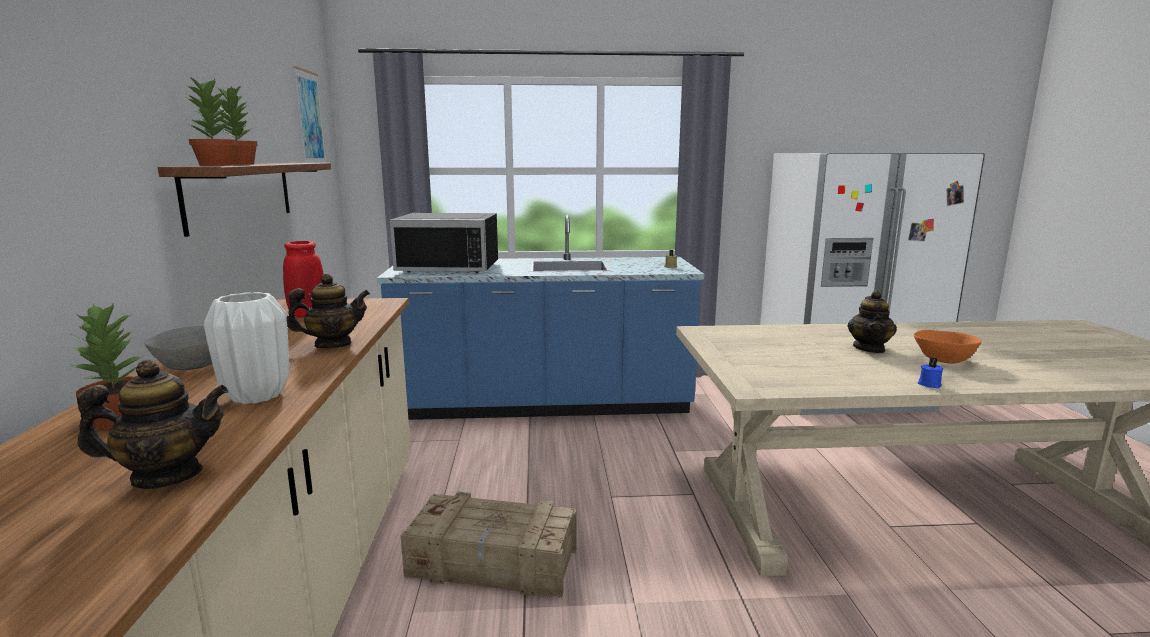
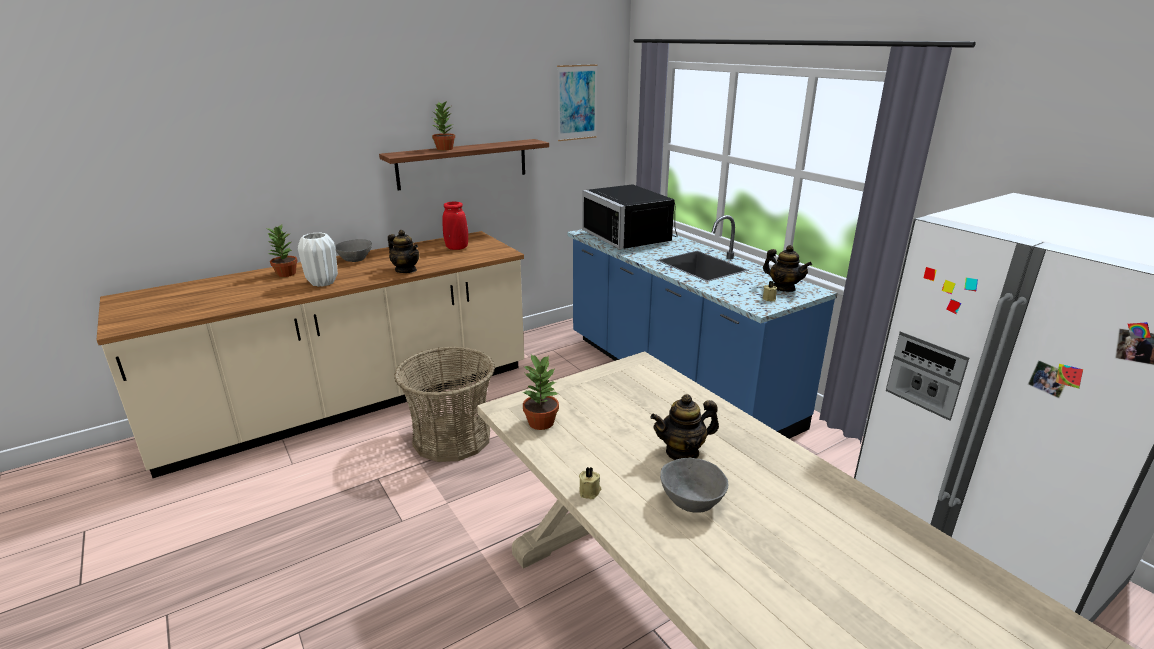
camera: 60 degrees right, 10 degrees up
(167, 476) = (238, 299): teapot -> teapot (783, 288)
(215, 165) = (410, 153): potted plant -> potted plant (541, 422)
(493, 563) = (452, 438): crate -> basket
(929, 384) = (590, 492): blue candle -> beige candle
(944, 359) = (692, 501): orange bowl -> grey bowl

